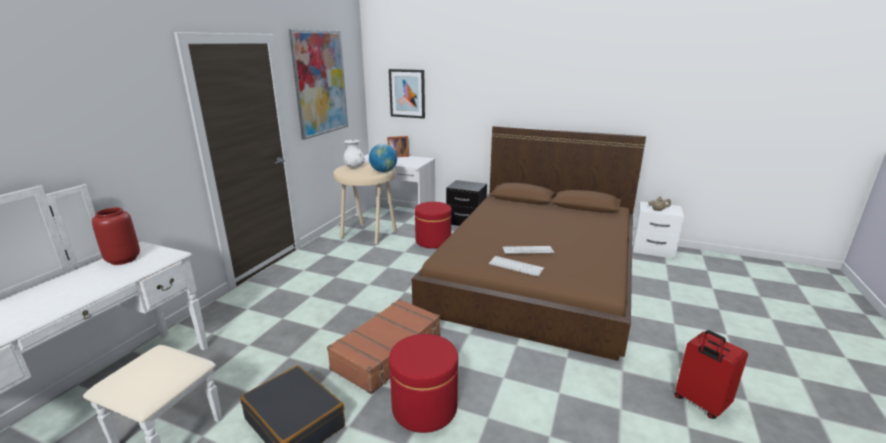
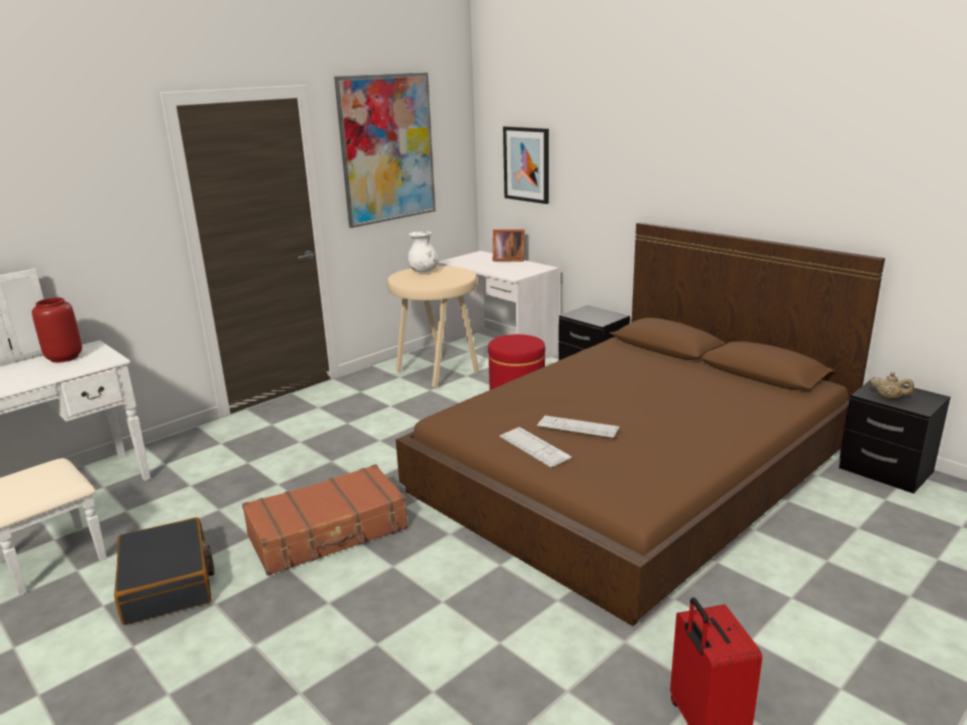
camera: 25 degrees right, 0 degrees up
(383, 171) = (454, 281): globe -> none
(424, 407) = (313, 609): red ottoman -> none
(653, 250) = (884, 471): white nightstand -> black nightstand

